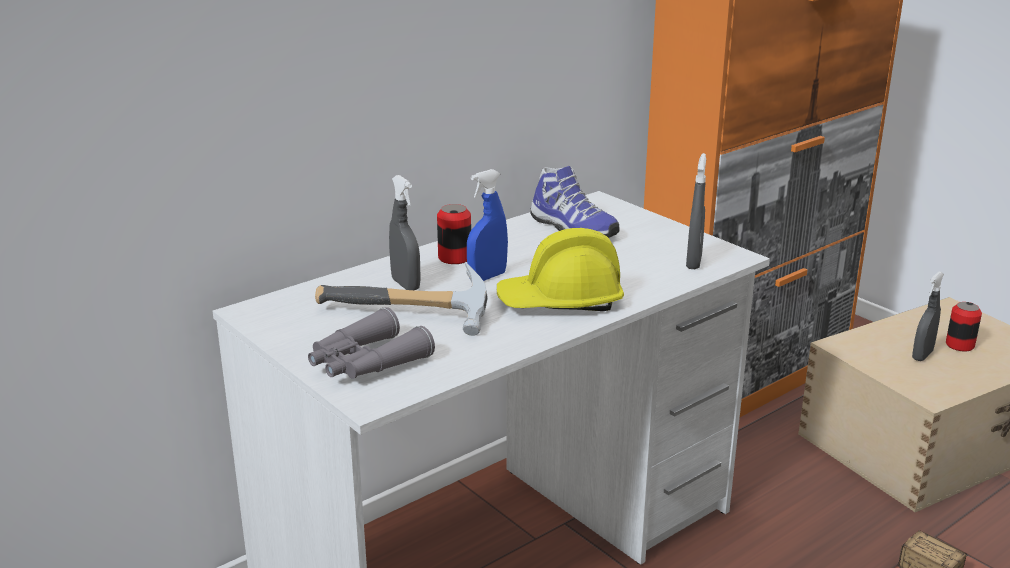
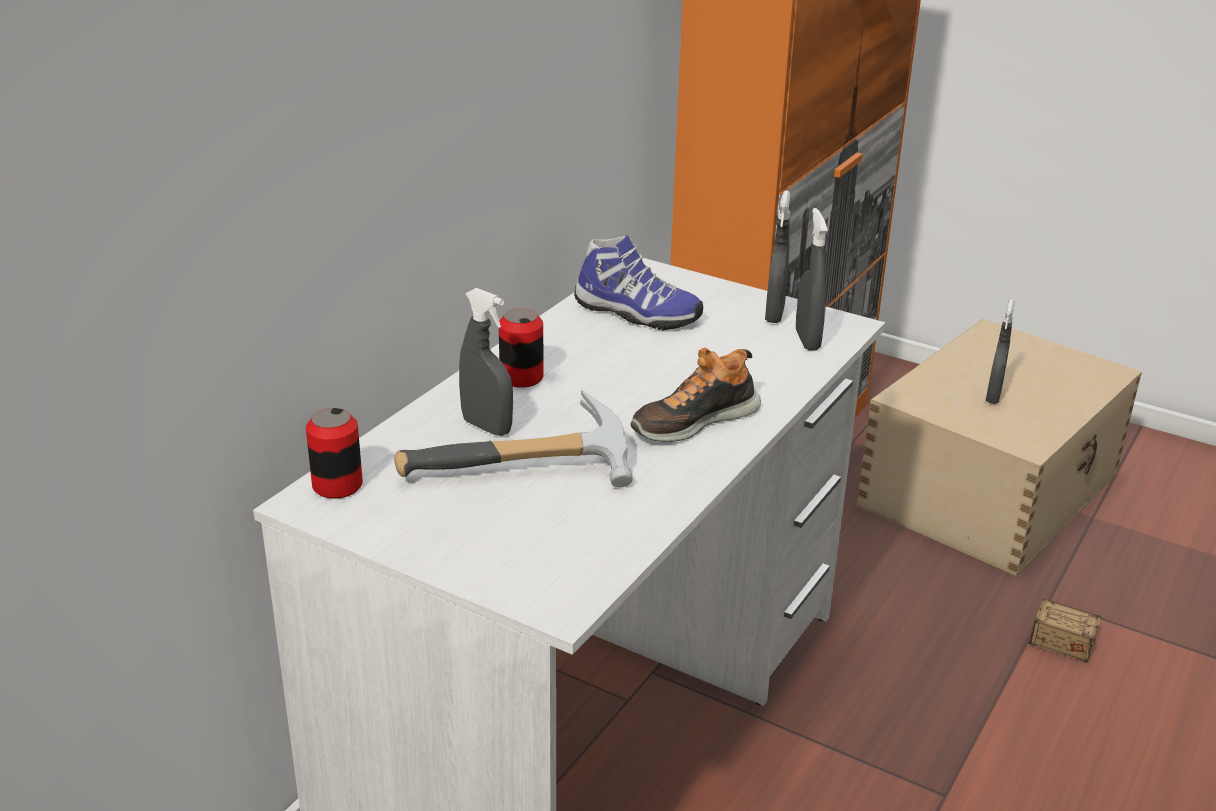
camera: 20 degrees left, 5 degrees up
(366, 363) = (517, 551): grey binoculars -> none
(487, 277) = (581, 399): blue spray bottle -> none
(560, 302) = (693, 420): yellow hard hat -> shoe
(680, 242) = (774, 315): none -> grey spray bottle
(960, 345) = (1023, 377): can -> can (337, 485)

